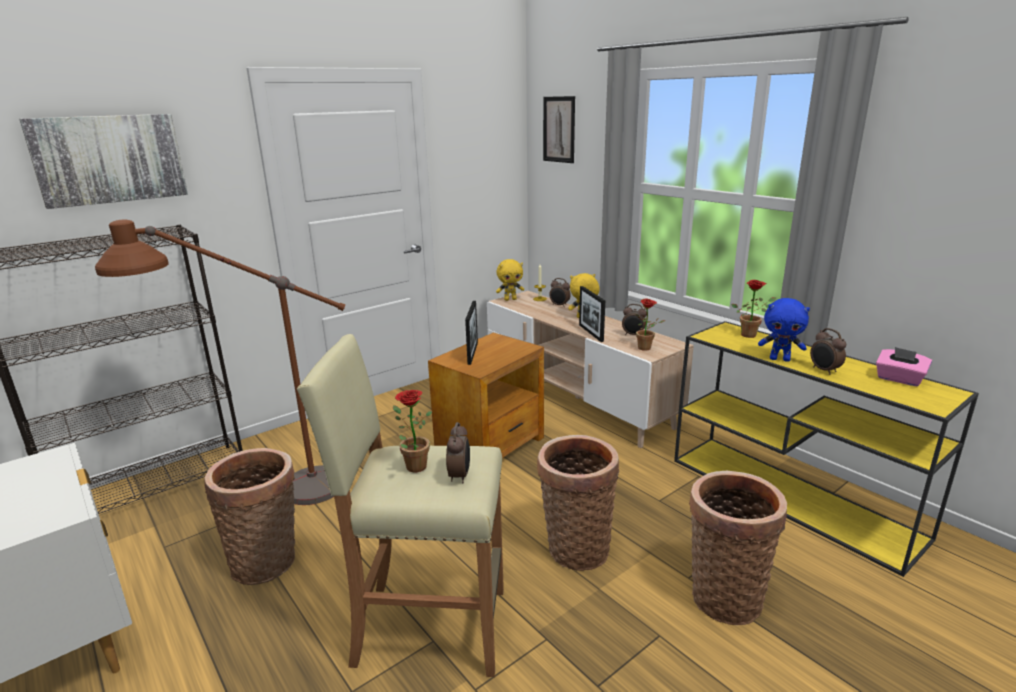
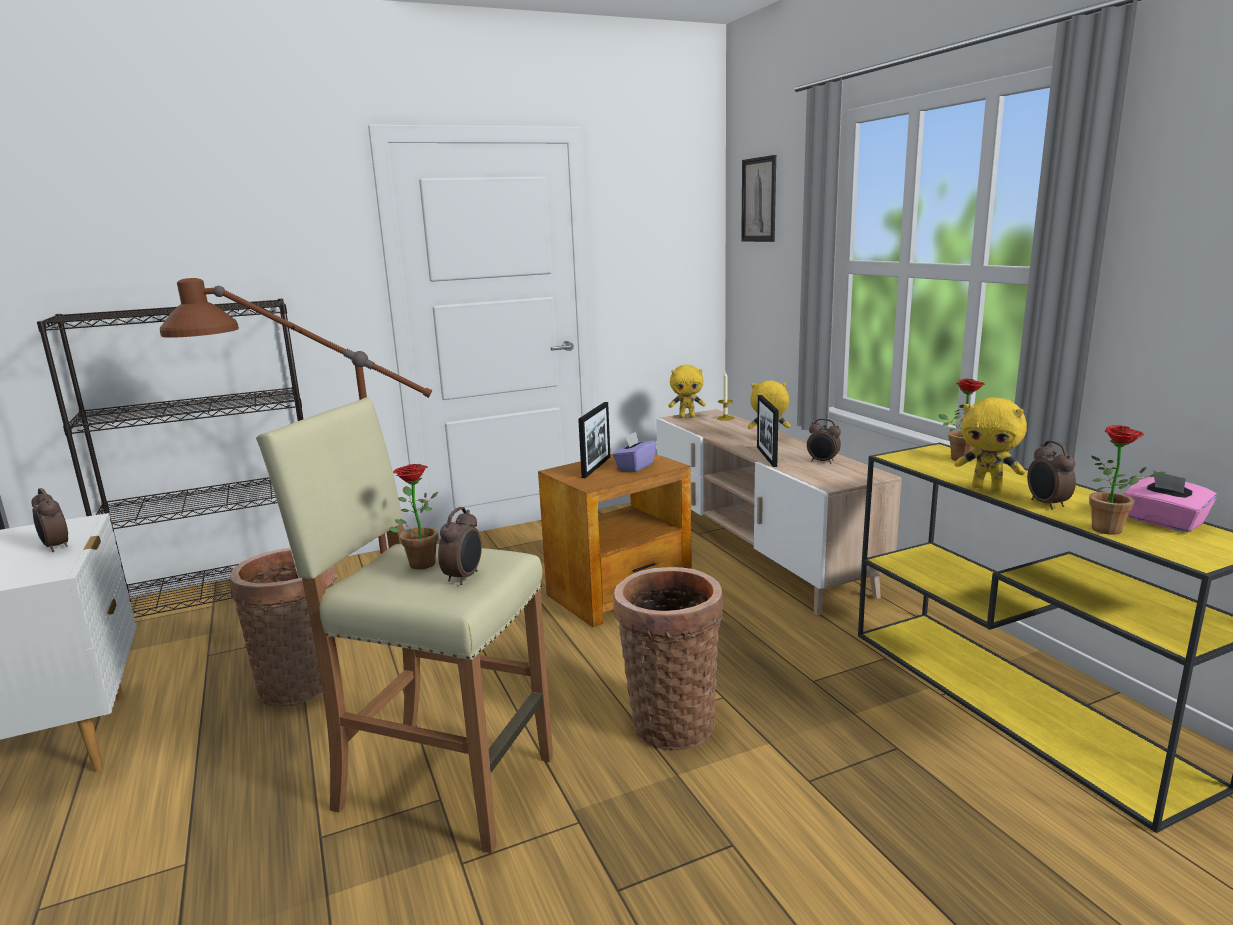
camera: 15 degrees right, 5 degrees down
(109, 159) = (212, 223): picture -> none
(502, 350) = (635, 466): none -> purple tissue box
(559, 305) = (746, 426): alarm clock -> alarm clock (55, 547)
(647, 348) = (832, 477): potted plant -> potted plant (1113, 531)
(724, 595) = (851, 810): basket -> none
(780, 359) = (987, 488): blue plush toy -> yellow plush toy

